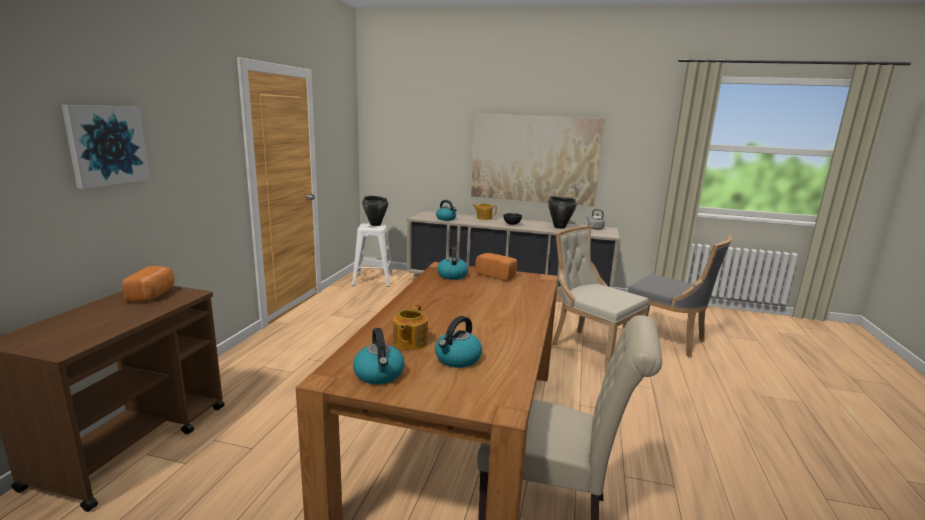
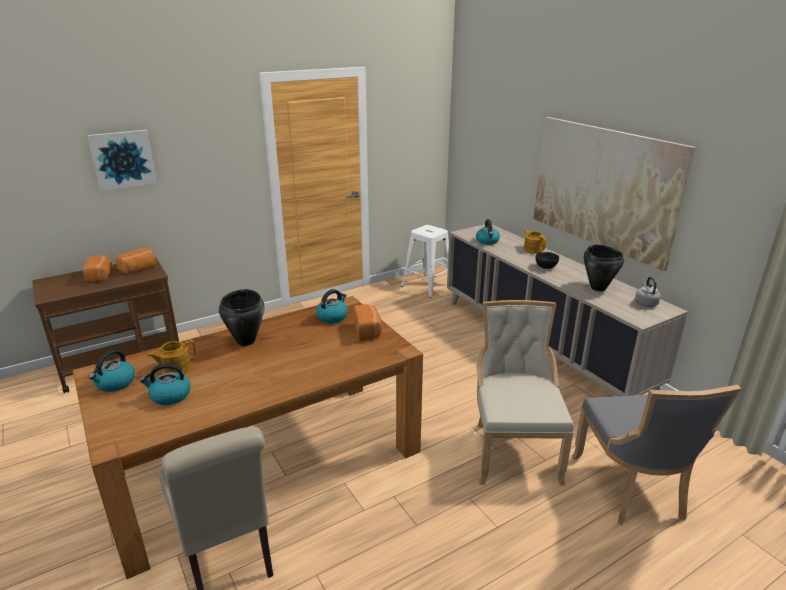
camera: 45 degrees right, 10 degrees up
(108, 313) = (100, 276): none -> bread
(375, 224) = (435, 229): black cooking pot -> black cooking pot (246, 341)

